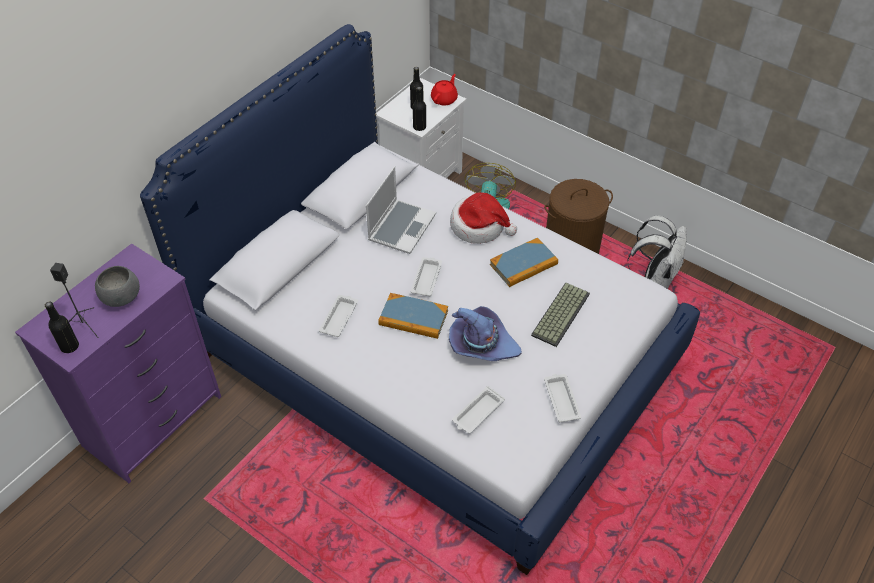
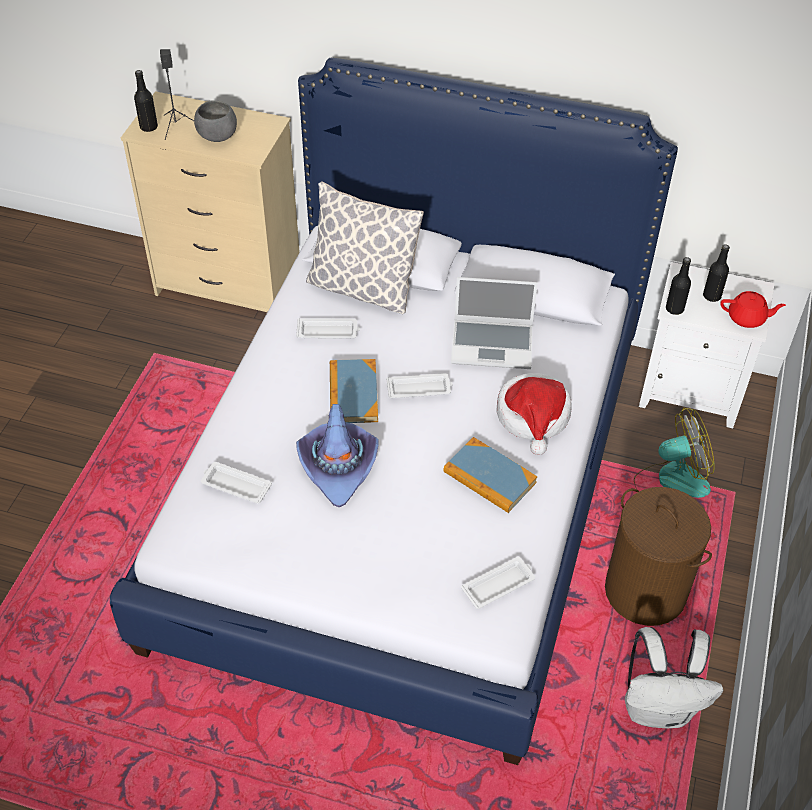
camera: 70 degrees right, 0 degrees up
(153, 421) = (228, 285): purple dresser -> beige dresser
(301, 284) = (362, 288): none -> pillow
(560, 313) = (423, 534): keyboard -> none
(561, 399) = (284, 564): white tray -> white tray (499, 585)

